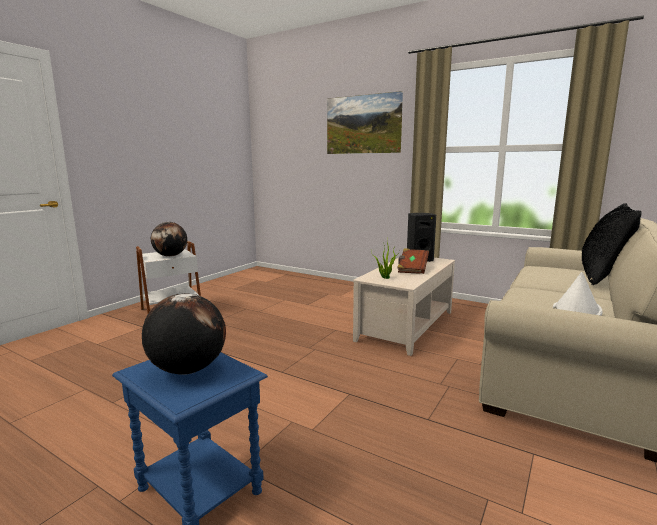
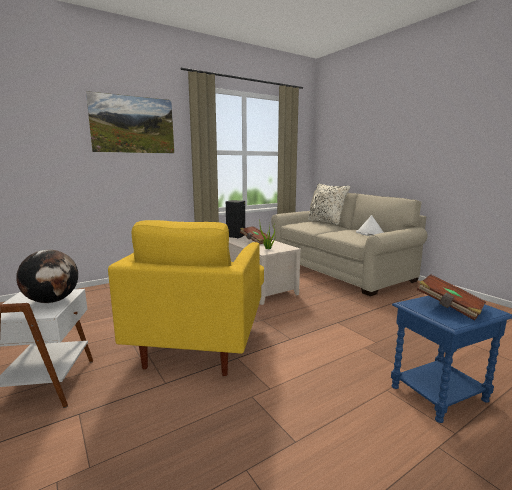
camera: 65 degrees left, 0 degrees up
(187, 370) = (449, 307): globe -> brown book
(250, 334) = (200, 341): none -> yellow armchair
(602, 279) = (326, 223): black pillow -> beige pillow

